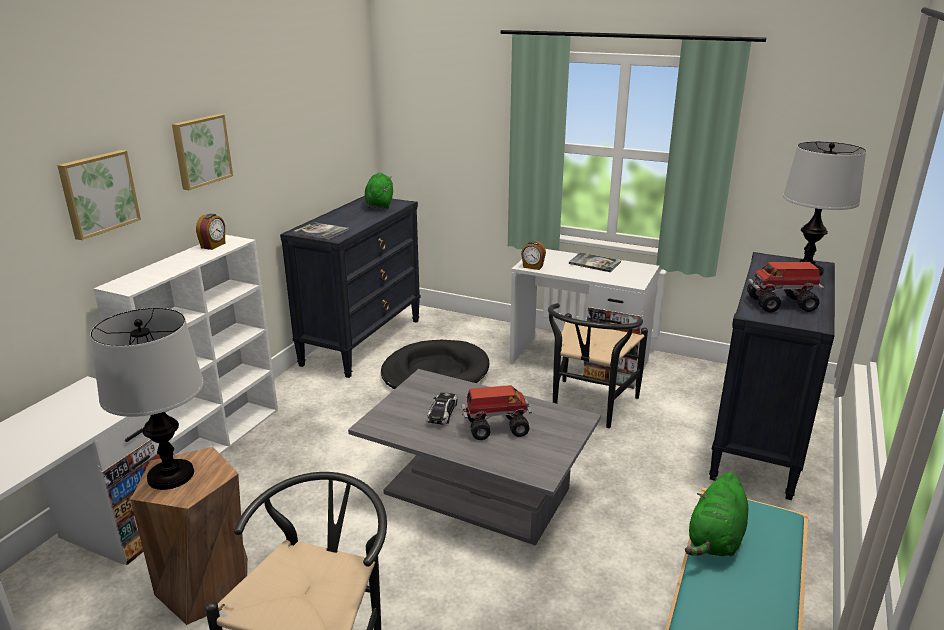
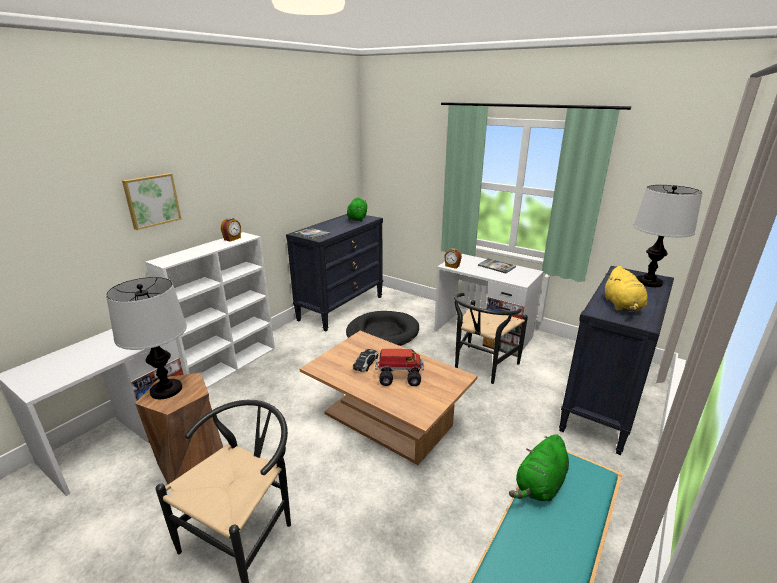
camera: 10 degrees right, 0 degrees up
(201, 151) = (228, 176): picture -> none
(476, 491) = (387, 419): grey coffee table -> brown coffee table
(782, 304) = (622, 306): toy truck -> yellow plush toy

